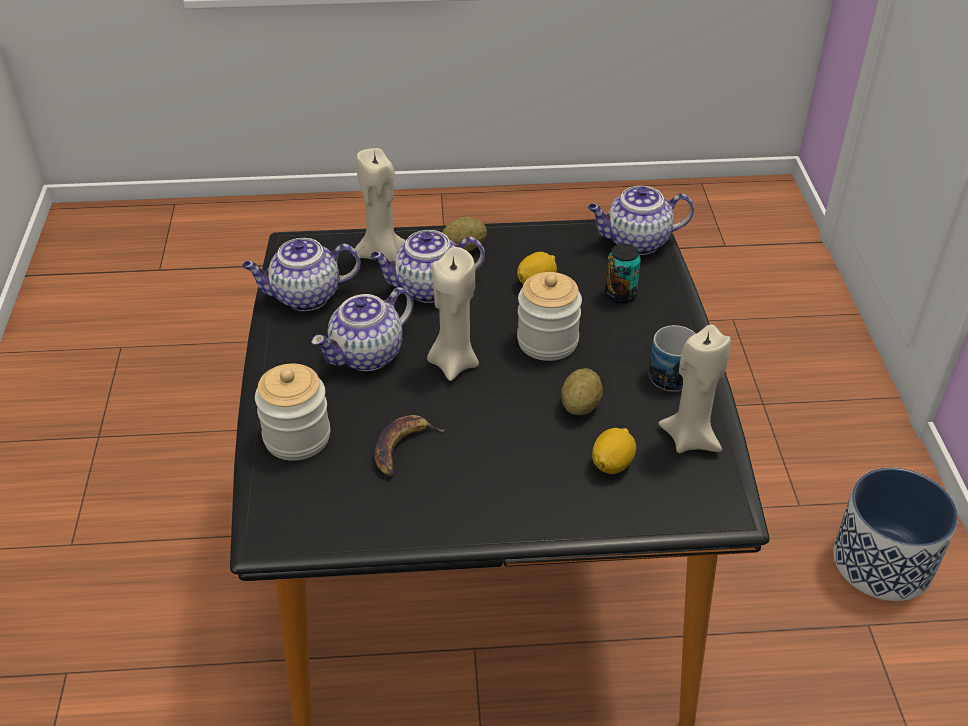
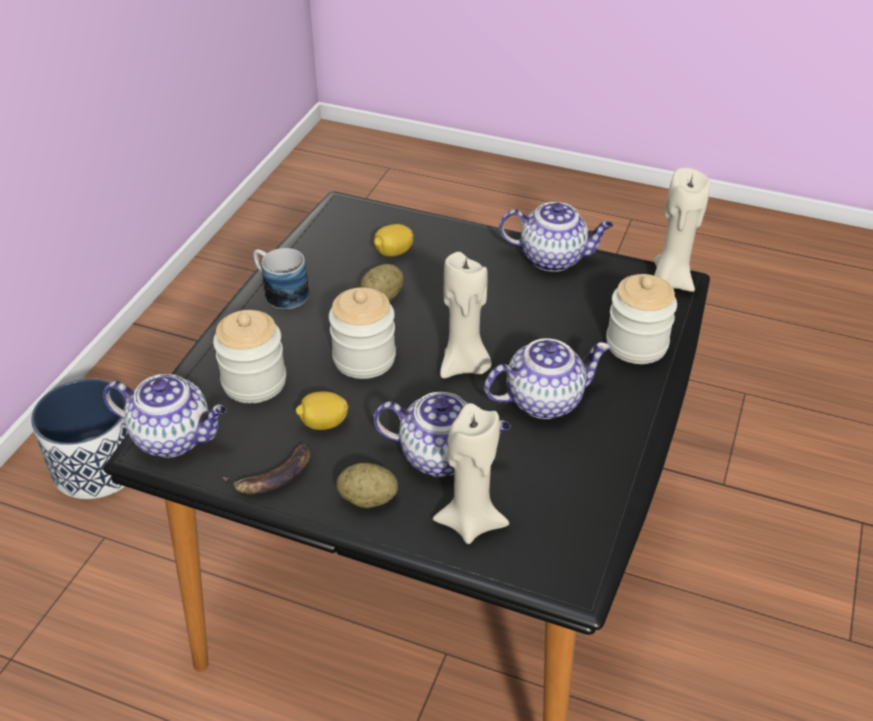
camera: 155 degrees left, 0 degrees up
(305, 297) = (586, 492): teapot -> teapot (554, 258)
(403, 448) = (548, 309): banana -> banana (273, 475)
(620, 295) = (254, 382): can -> jar
(690, 438) = (320, 251): beige candle -> beige candle (670, 281)

